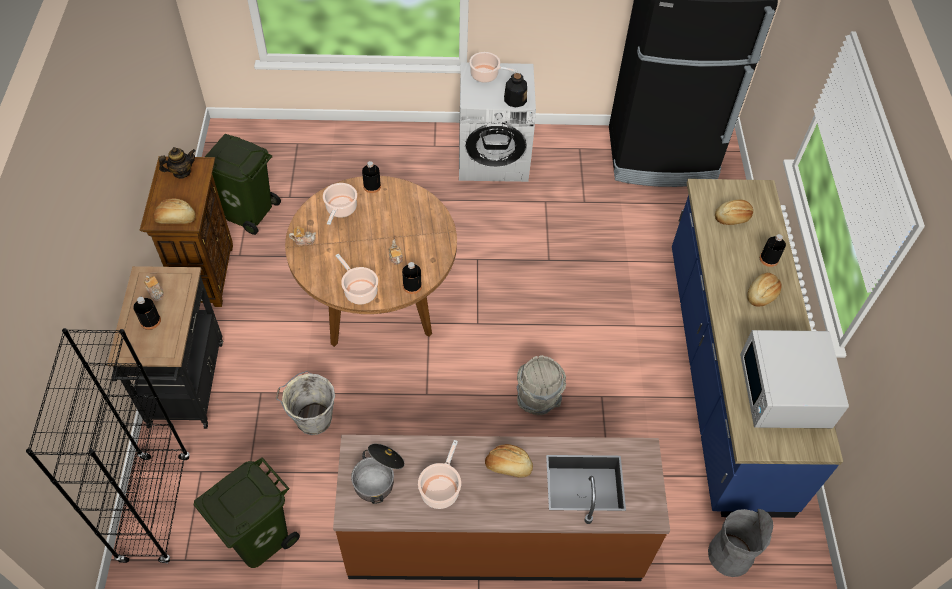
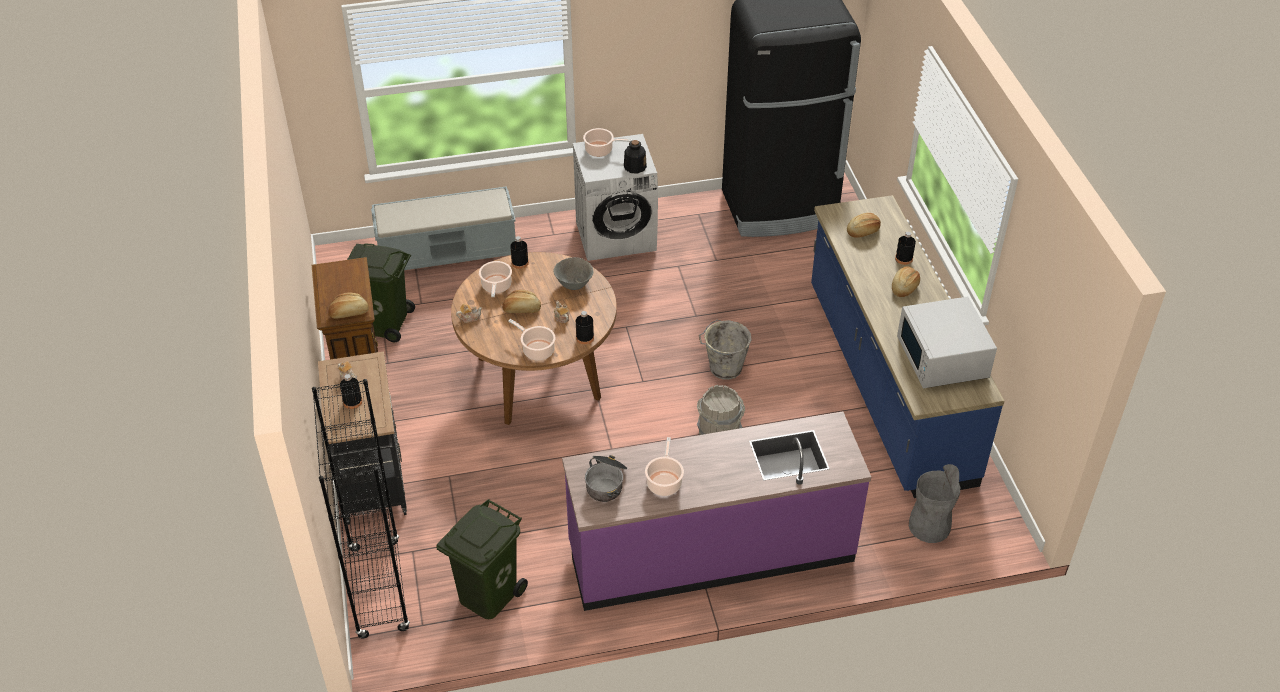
camera: 10 degrees left, 10 degrees down
(181, 172) = (340, 274): teapot -> none
(312, 419) = (507, 489): grey bucket -> grey bucket (724, 368)
(330, 150) = (449, 255): none -> grey bench
(418, 221) = (573, 284): none -> grey bowl
(494, 538) = (710, 553): brown counter -> purple counter
(508, 466) = (718, 455): bread -> bread (522, 309)

